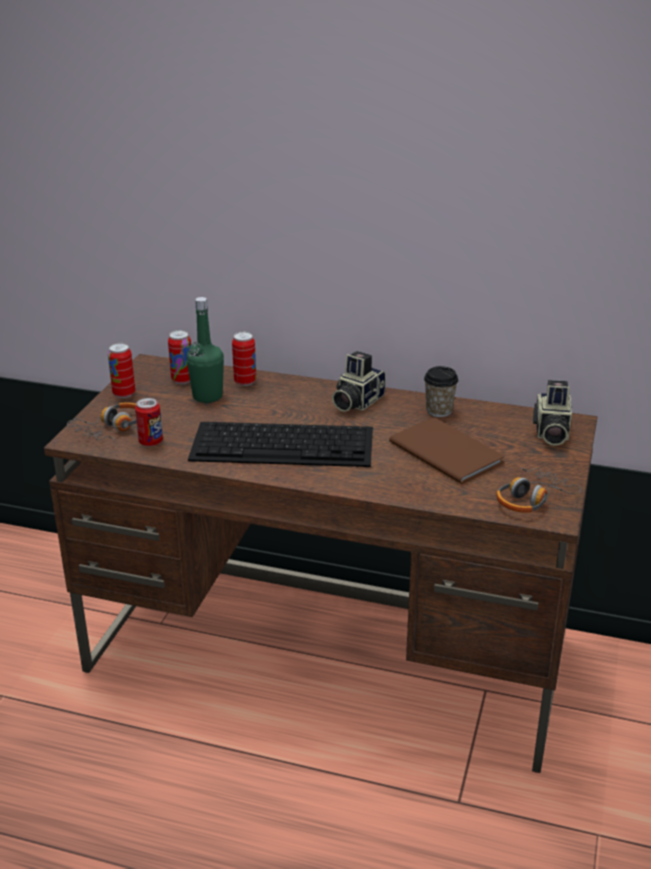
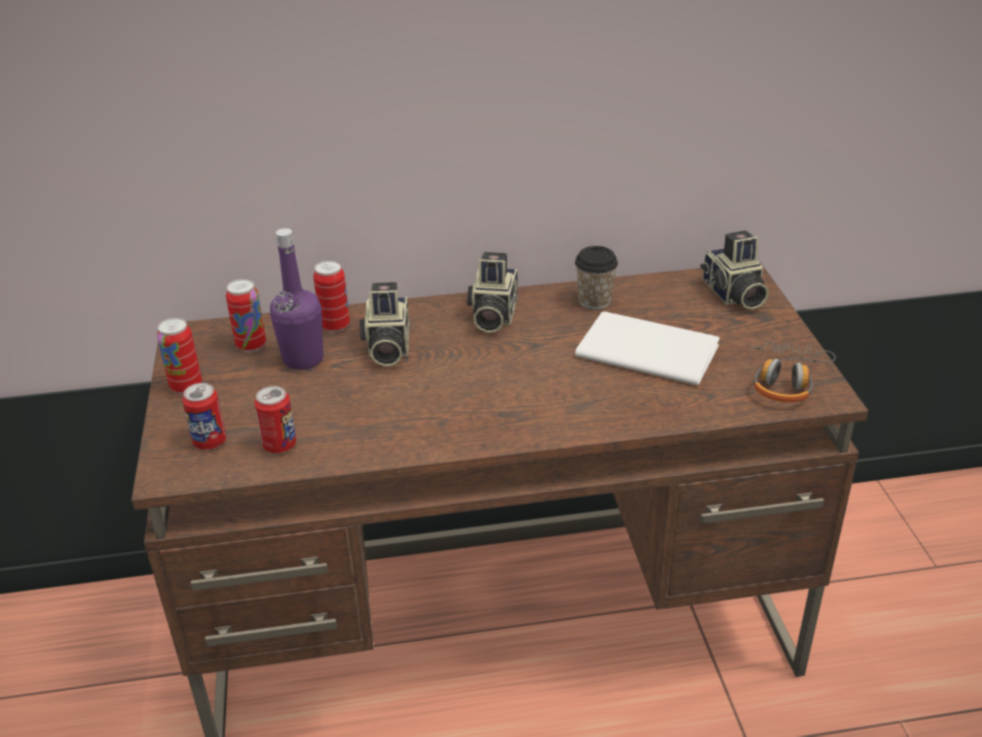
camera: 25 degrees left, 5 degrees up
(112, 428) = (210, 442): headphones -> can
(207, 396) = (303, 359): green bottle -> purple bottle
(266, 403) = (386, 348): none -> camera
(284, 444) = (454, 396): keyboard -> none
(446, 450) = (645, 348): brown book -> white book

